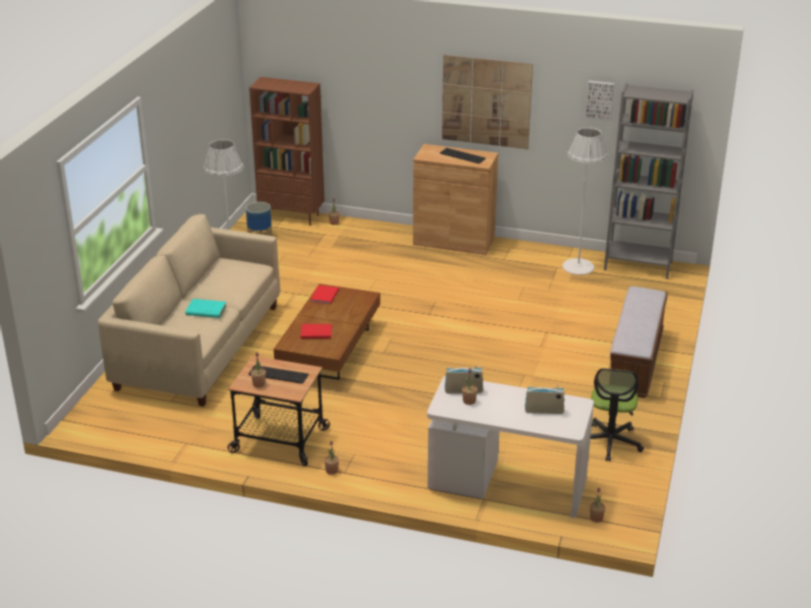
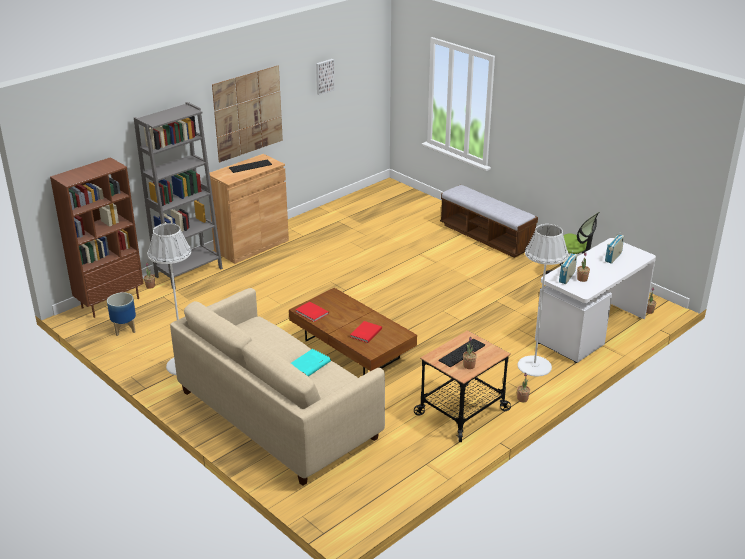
camera: 60 degrees left, 0 degrees up
(578, 267) = (347, 214): white floor lamp -> white floor lamp (534, 366)
(638, 266) = (370, 194): grey bookcase -> grey bookcase (189, 272)

